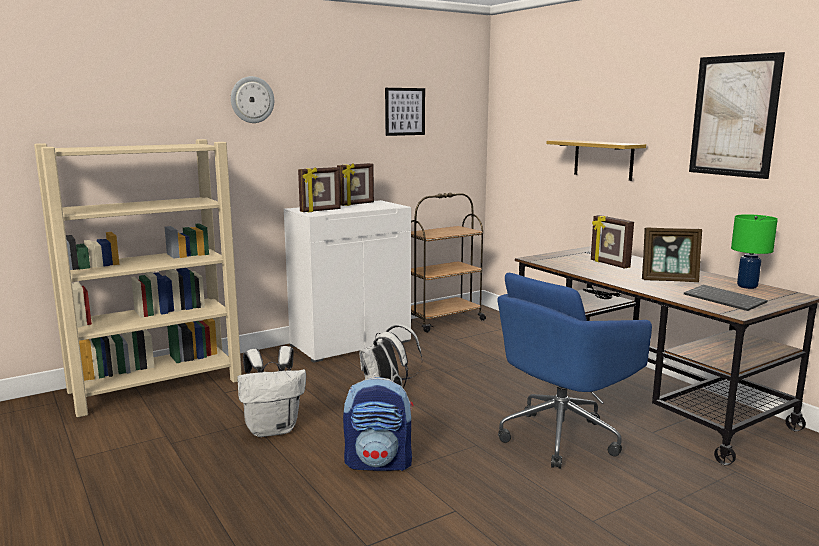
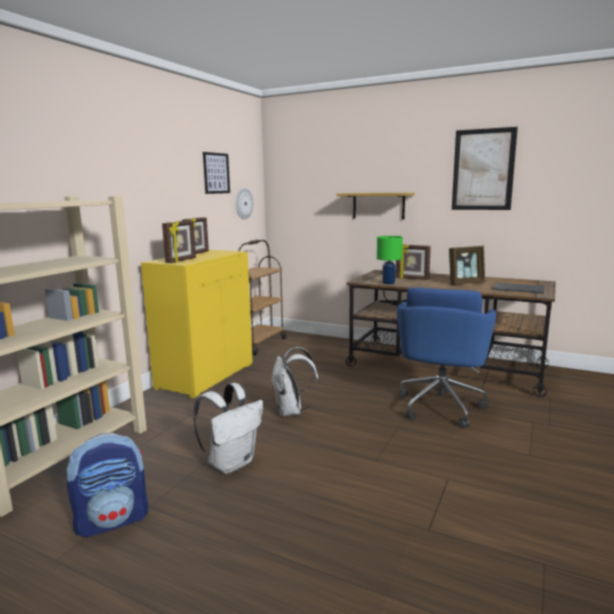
camera: 30 degrees left, 0 degrees up
(252, 99) = (107, 157): wall clock -> wall clock (243, 203)
(350, 343) = (205, 375): white cabinet -> yellow cabinet
(379, 463) = (352, 462): backpack -> backpack (113, 520)
(746, 287) = (510, 281): green table lamp -> green table lamp (388, 283)

